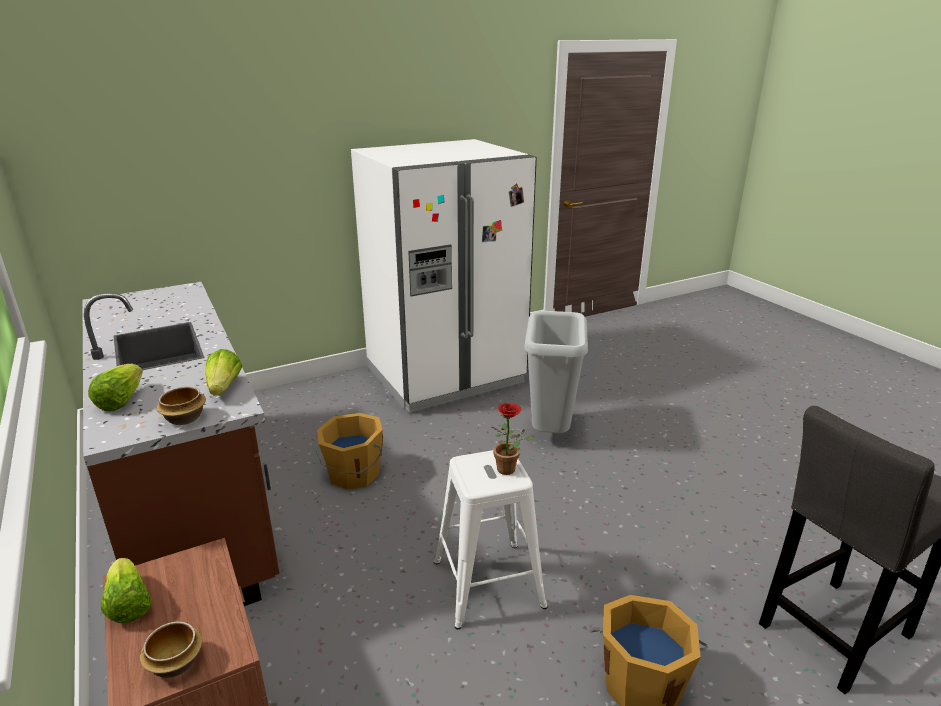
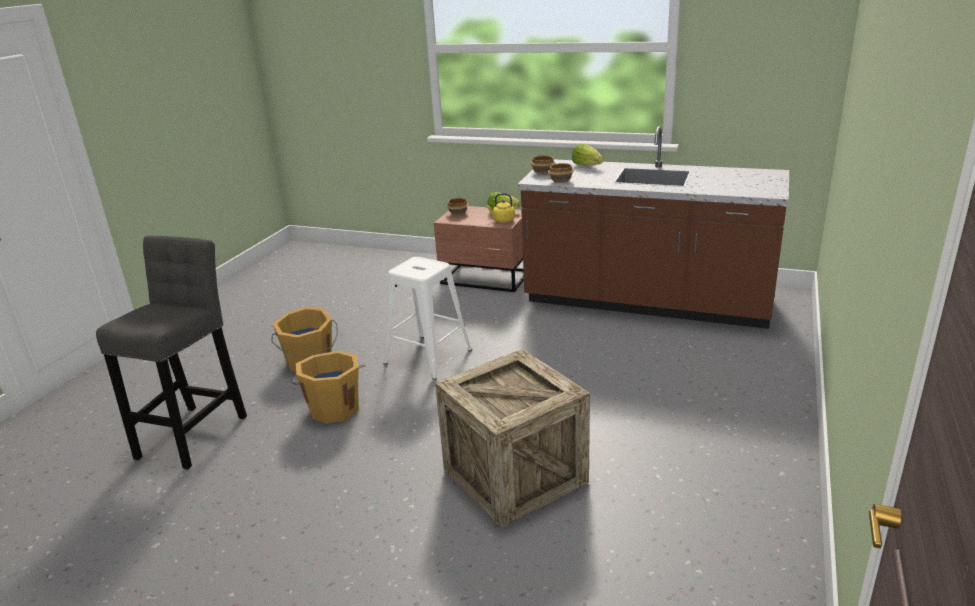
camera: 140 degrees right, 0 degrees up
(186, 571) = (502, 220): none -> yellow kettle
(224, 388) = (561, 181): lettuce -> bowl
(353, 474) = (601, 358): orange bucket -> orange bucket (334, 408)
(445, 376) = (725, 482): white fridge -> none
(510, 470) = (407, 271): potted plant -> none
(549, 432) = (514, 475): grey trash can -> crate

